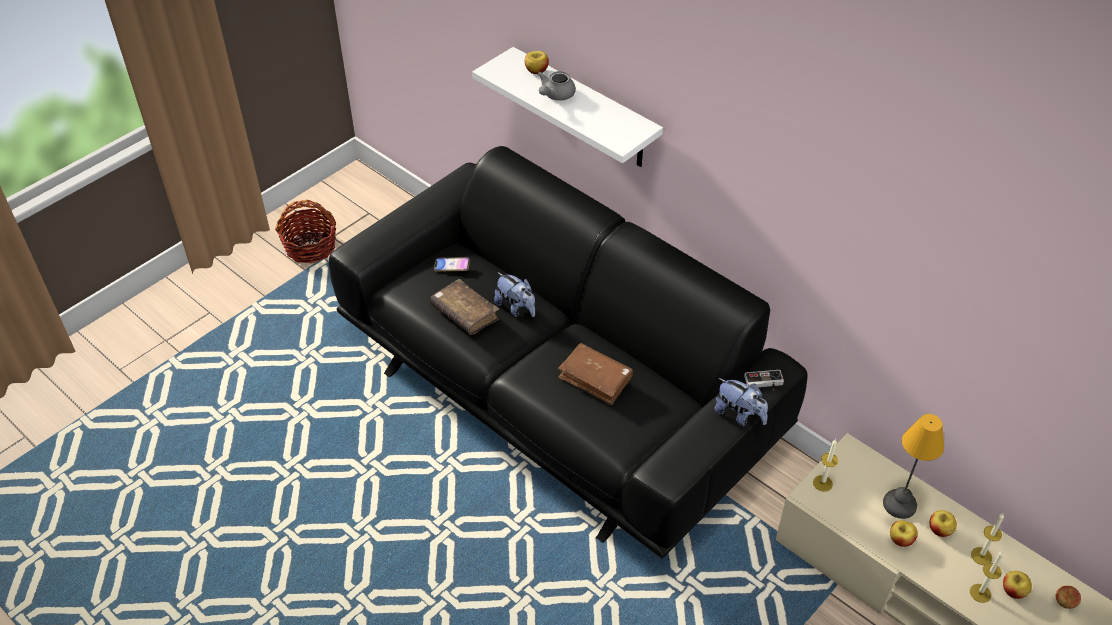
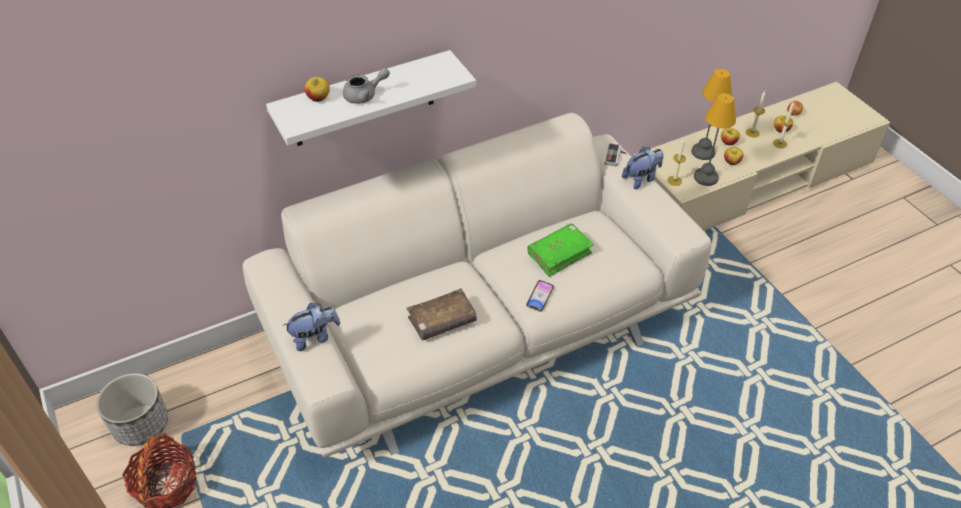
camera: 70 degrees left, 0 degrees up
(359, 210) = (141, 425): none -> planter
(452, 266) = (370, 317): phone -> phone (540, 297)
(516, 308) = (447, 286): plush toy -> plush toy (314, 337)
(555, 95) = (365, 95): grey teapot -> grey teapot turned 75 degrees counterclockwise
(558, 395) = (481, 328): black sofa -> beige sofa
(595, 379) = (559, 254): brown book -> green book
(849, 514) = (705, 177): none -> table lamp

